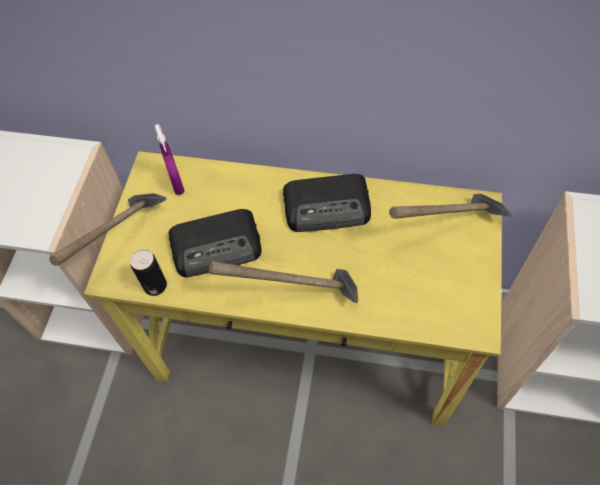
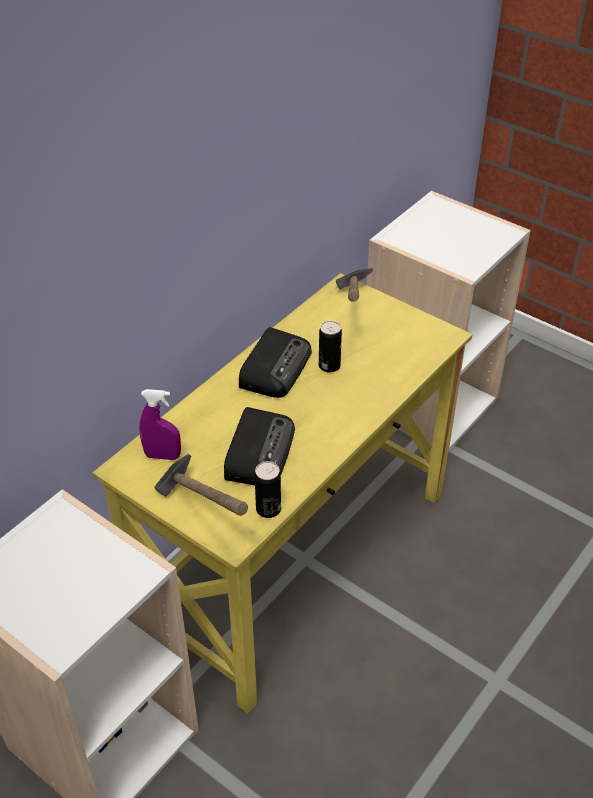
camera: 65 degrees left, 15 degrees down
(295, 300) = (351, 422): hammer -> none
(359, 247) = (329, 366): none -> can

